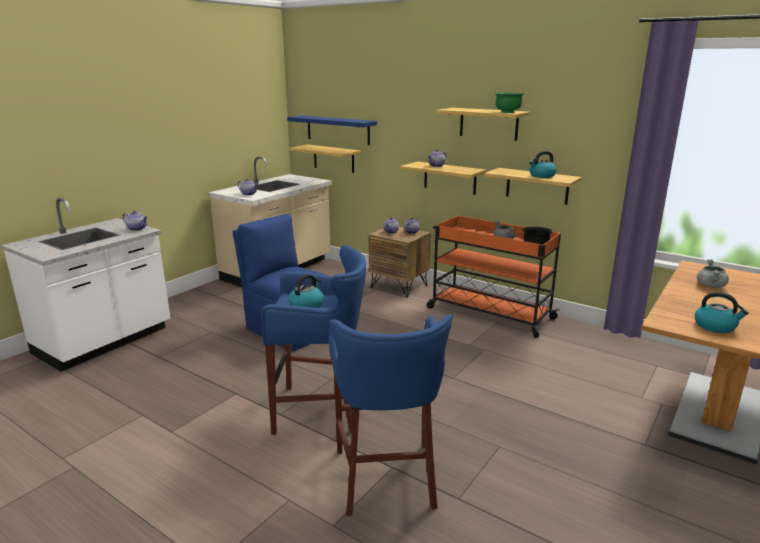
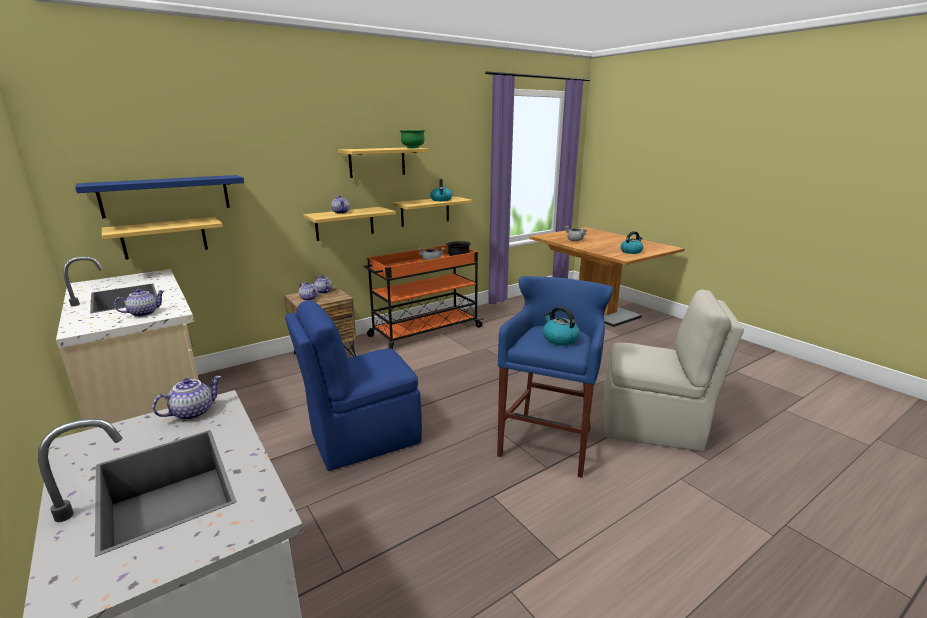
camera: 70 degrees left, 0 degrees up
(387, 480) = (653, 426): blue stool -> beige chair

